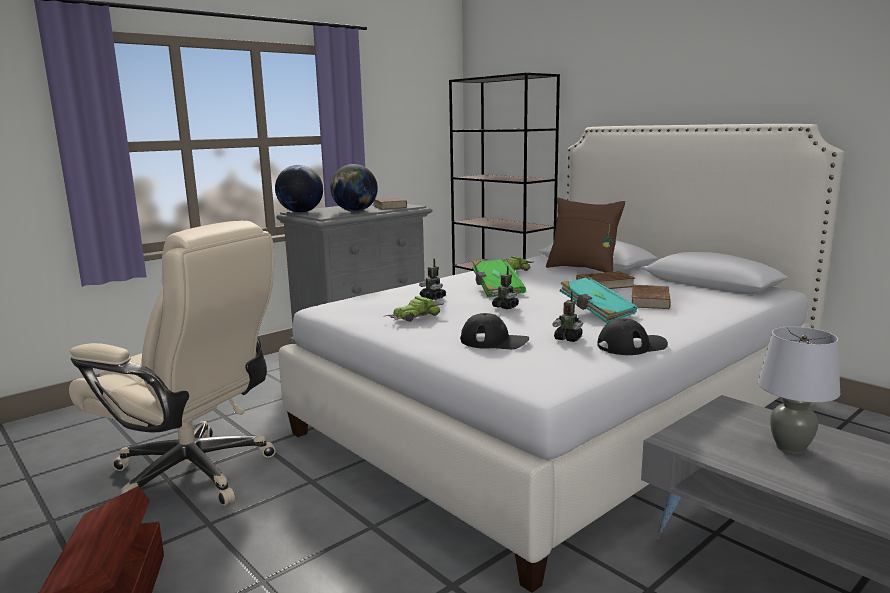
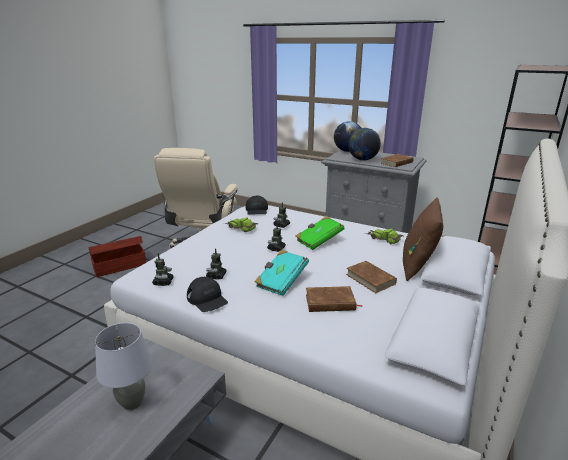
camera: 70 degrees right, 10 degrees up
(494, 341) = (204, 254): black cap -> black cap (257, 210)
(574, 367) = (163, 282): none -> toy robot

